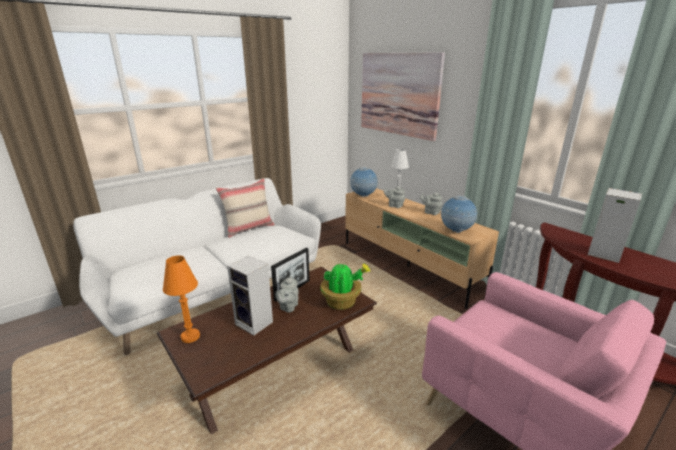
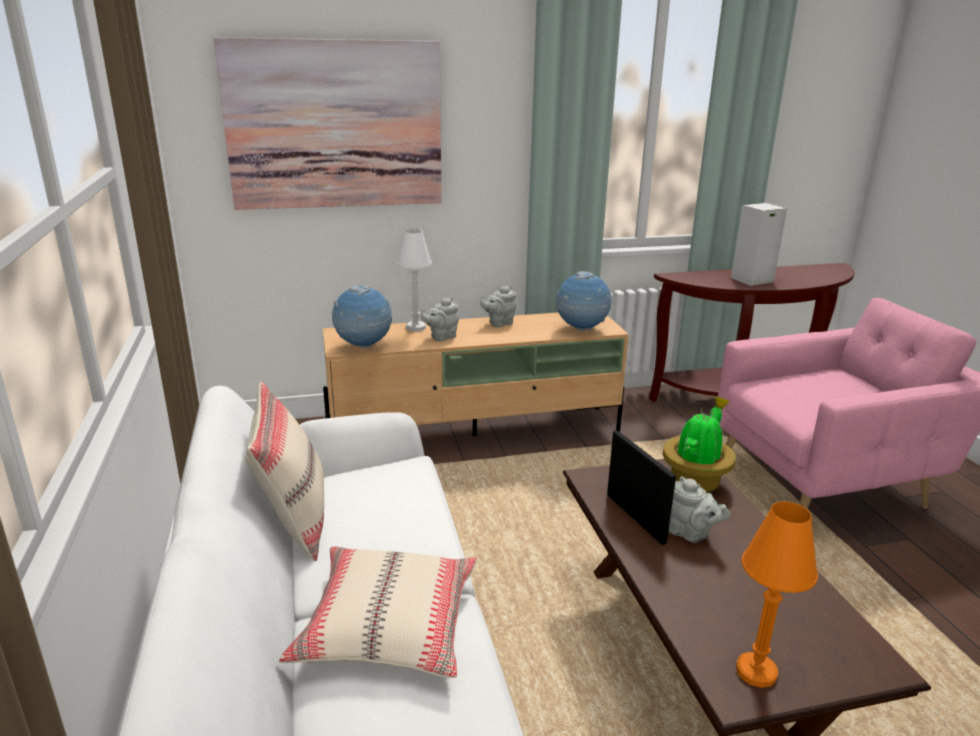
camera: 65 degrees left, 0 degrees up
(199, 257) = (387, 625): none -> beige pillow
(255, 323) = (731, 579): speaker -> none

